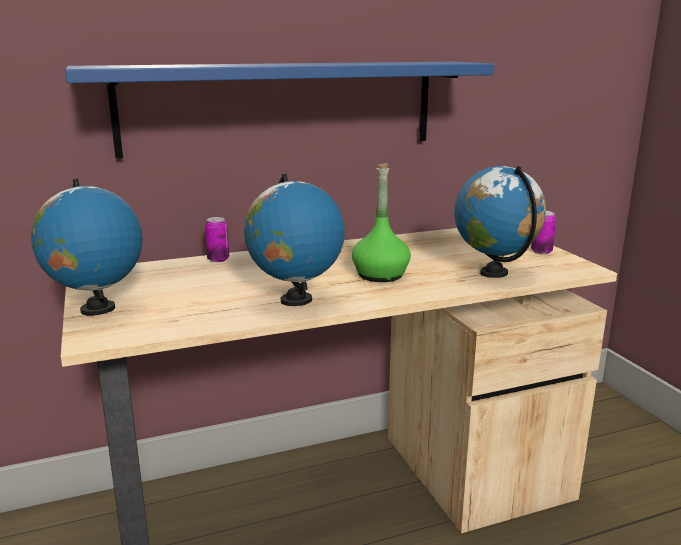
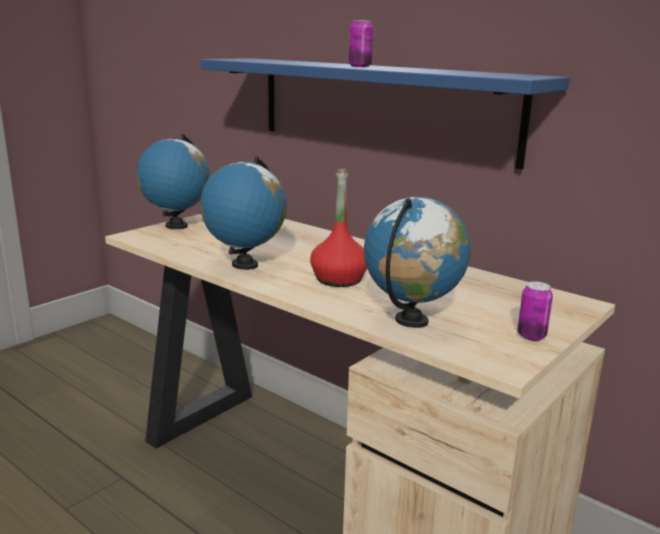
camera: 60 degrees right, 0 degrees up
(218, 259) = (303, 229): can -> can (360, 66)
(380, 275) = (338, 279): green bottle -> red bottle

